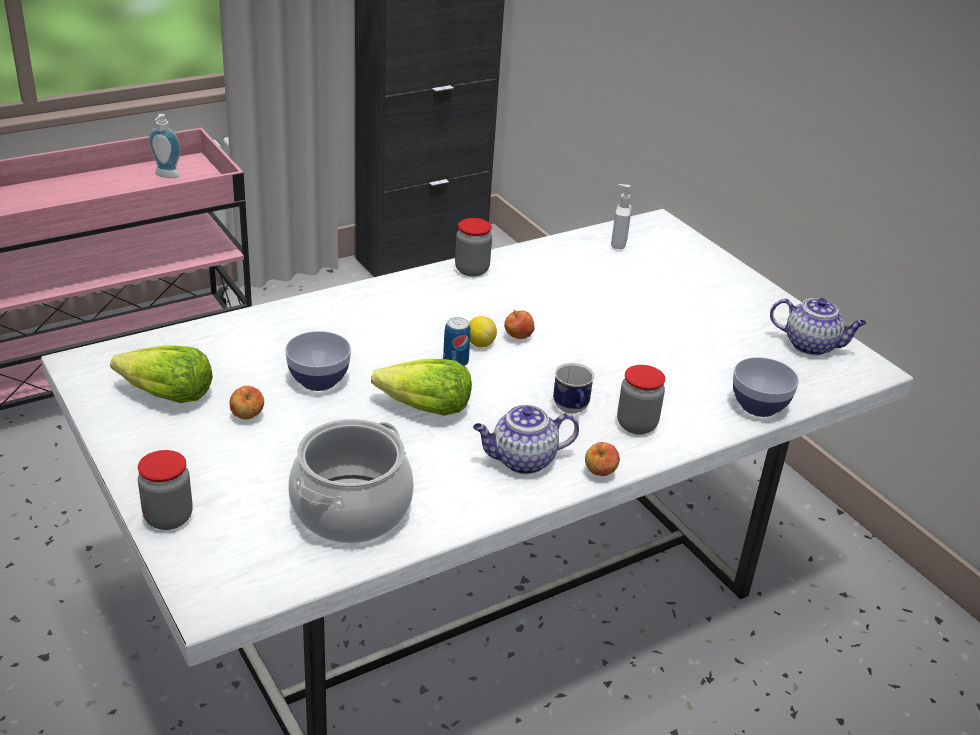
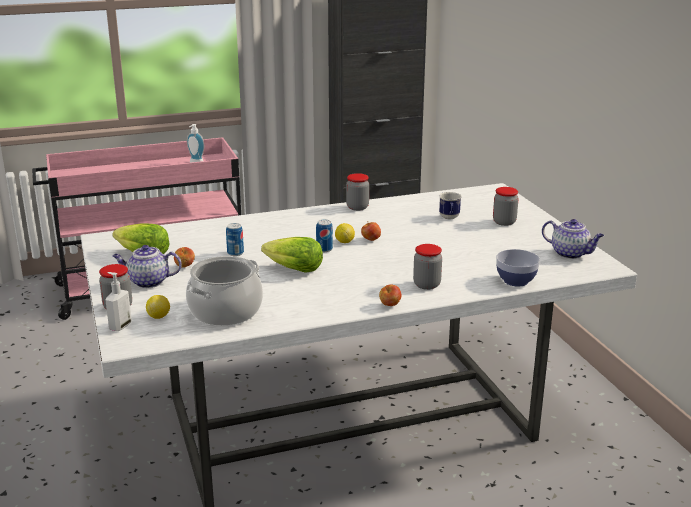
camera: 15 degrees right, 10 degrees down
(246, 532) = (159, 316): none -> lemon
(319, 380) = (235, 253): bowl -> can
(522, 460) = (342, 296): teapot -> teapot (148, 282)
(572, 410) = (387, 275): mug -> mug (449, 218)
(617, 244) = (461, 199): soap dispenser -> soap dispenser (120, 326)
(696, 288) = (504, 222): none -> jar

